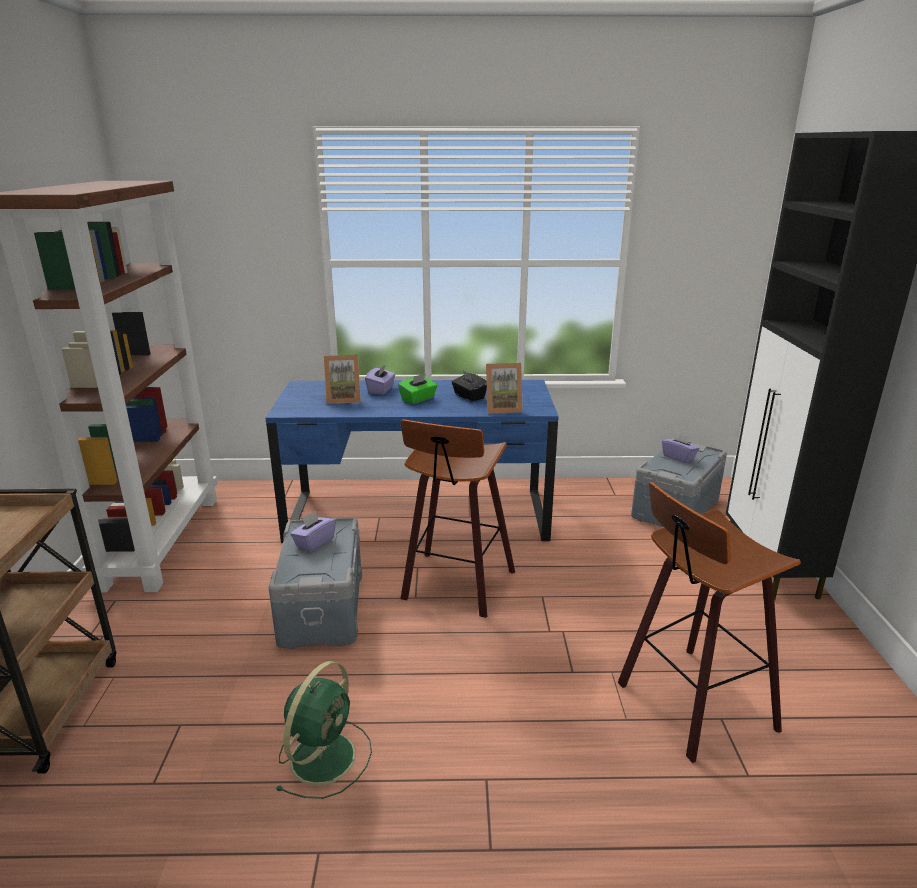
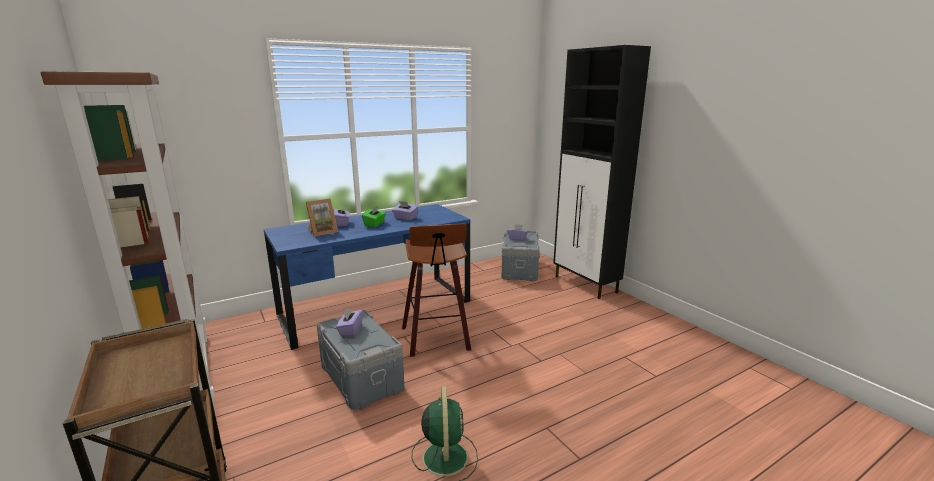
camera: 30 degrees left, 5 degrees down
(469, 396) = (405, 218): black tissue box -> purple tissue box
(502, 408) = (434, 220): picture frame -> none
(690, 705) = (607, 356): stool -> none

